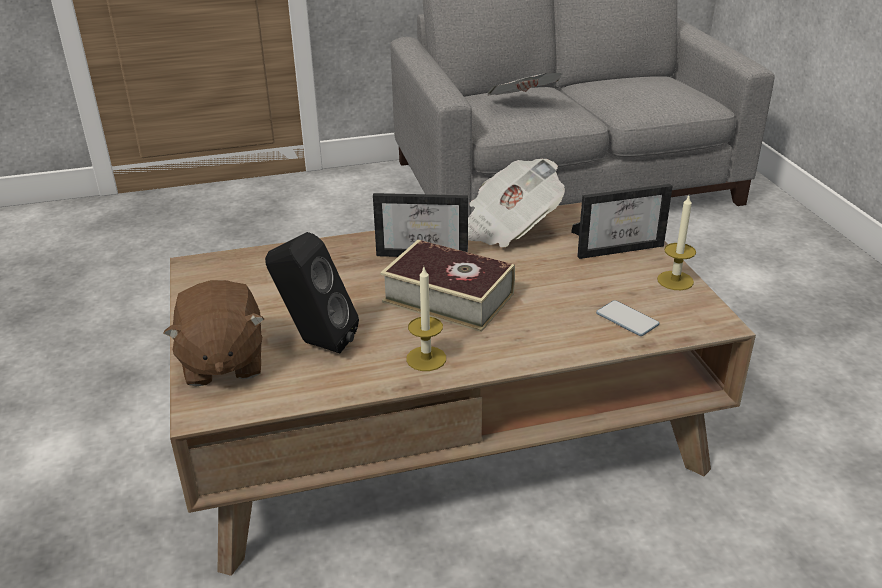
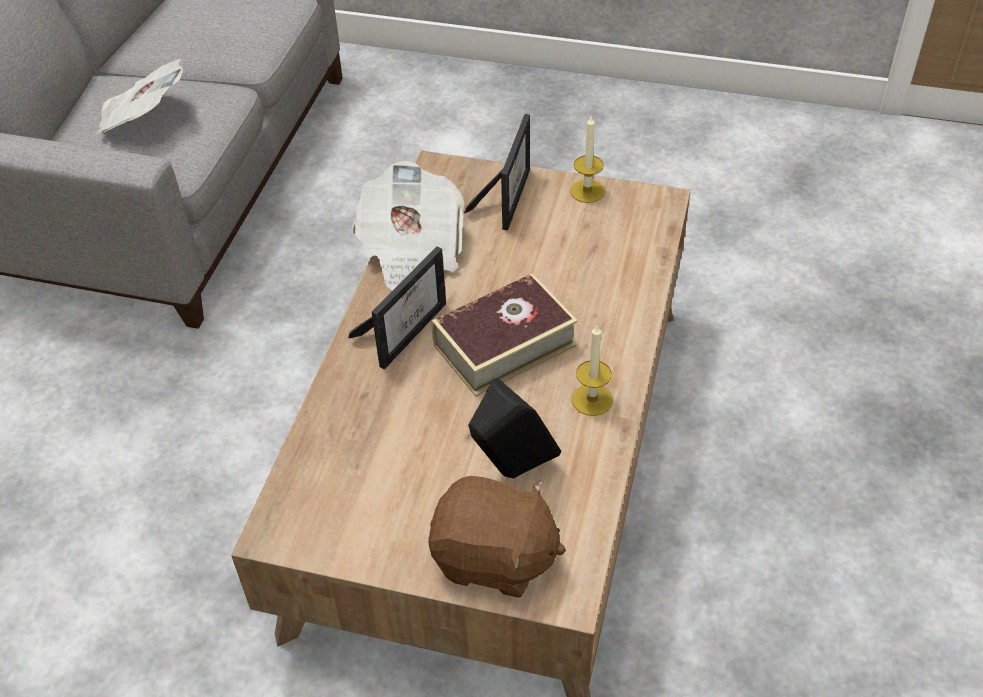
camera: 60 degrees left, 15 degrees up
(627, 319) = (622, 247): phone -> none

